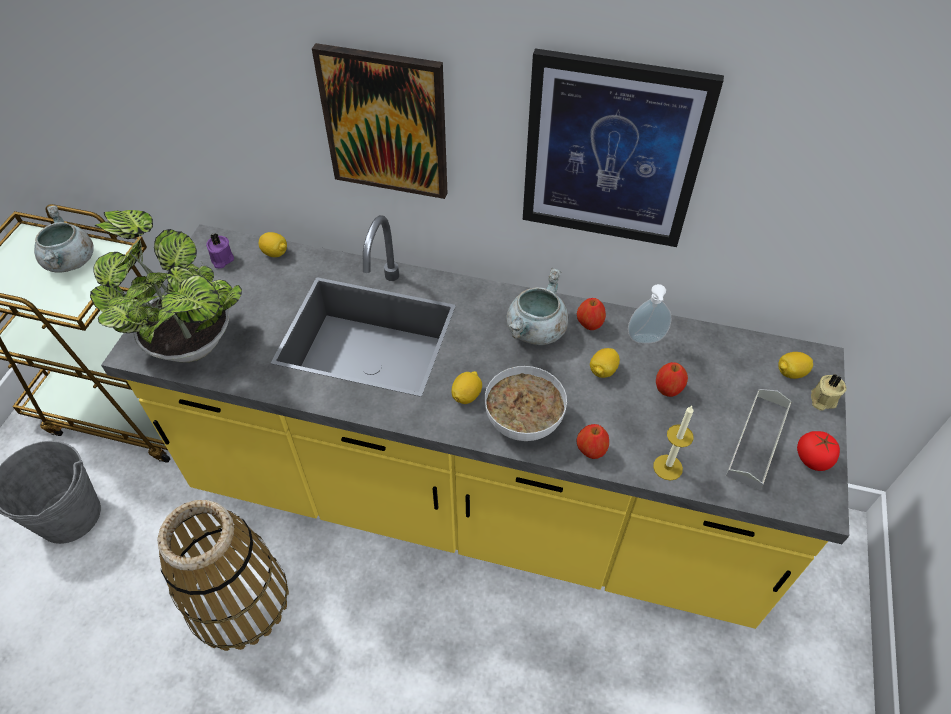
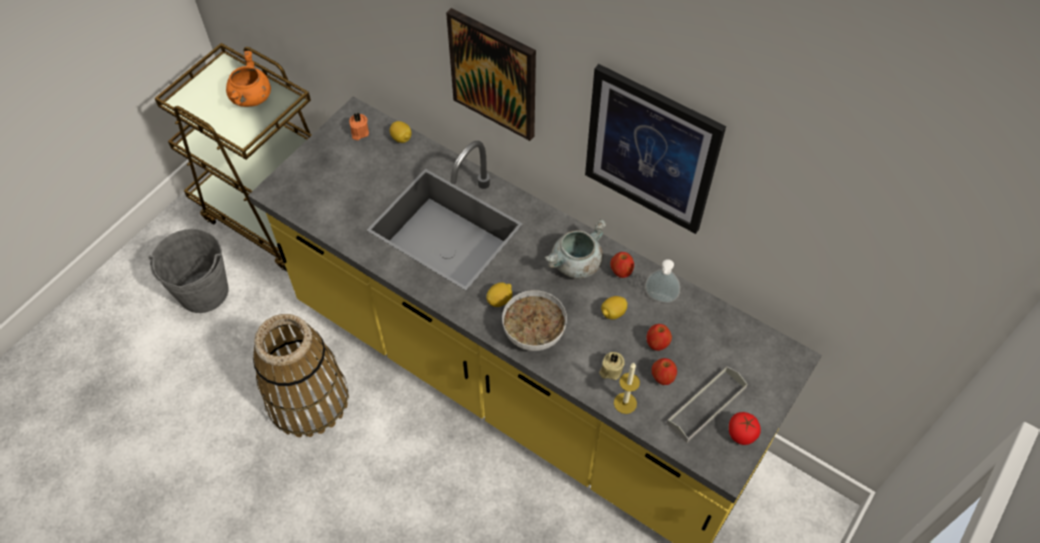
camera: 20 degrees right, 5 degrees up
(71, 262) = (251, 98): grey cooking pot -> orange cooking pot
(187, 340) = (313, 193): potted plant -> none
(221, 259) = (359, 132): purple candle -> orange candle
(591, 450) = (573, 372): apple -> apple (662, 377)
(790, 373) = (764, 361): lemon -> none
(822, 399) = (777, 391): beige candle -> beige candle (610, 370)

